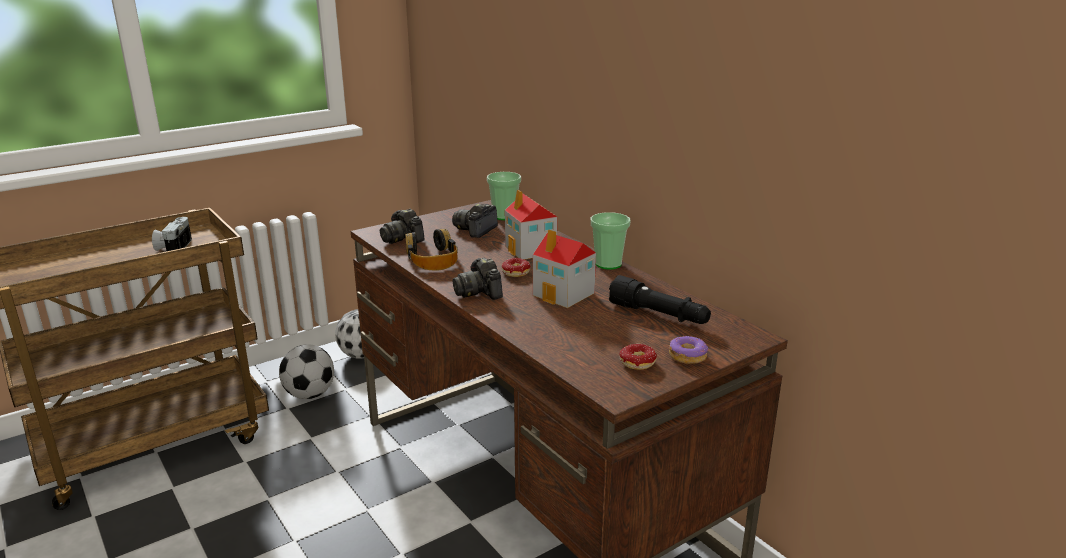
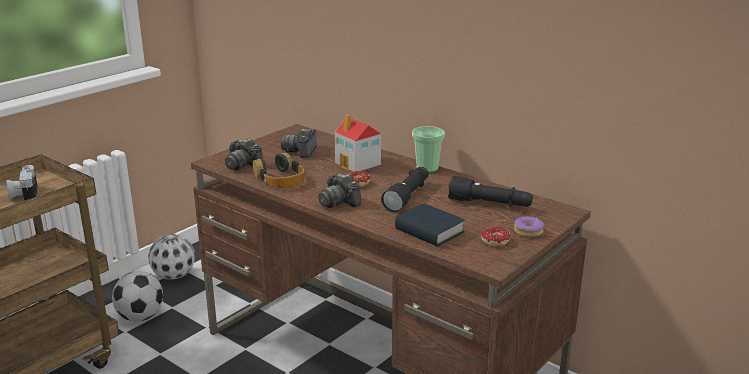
camera: 15 degrees left, 0 degrees up
(504, 216) = (317, 137): cup -> none
(563, 340) = (429, 231): none -> book
(564, 294) = (408, 196): toy house -> black flashlight

